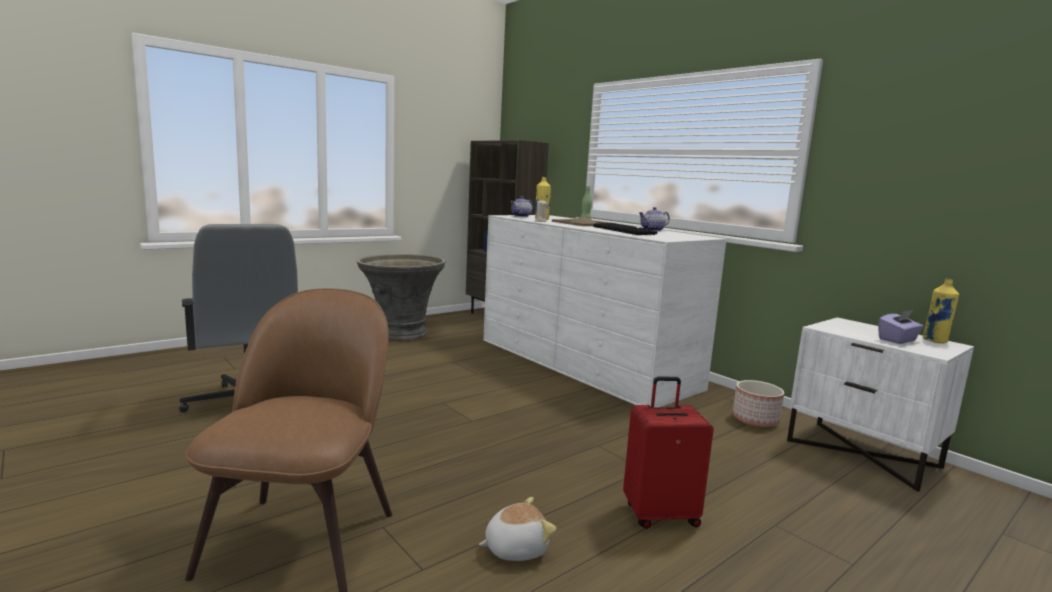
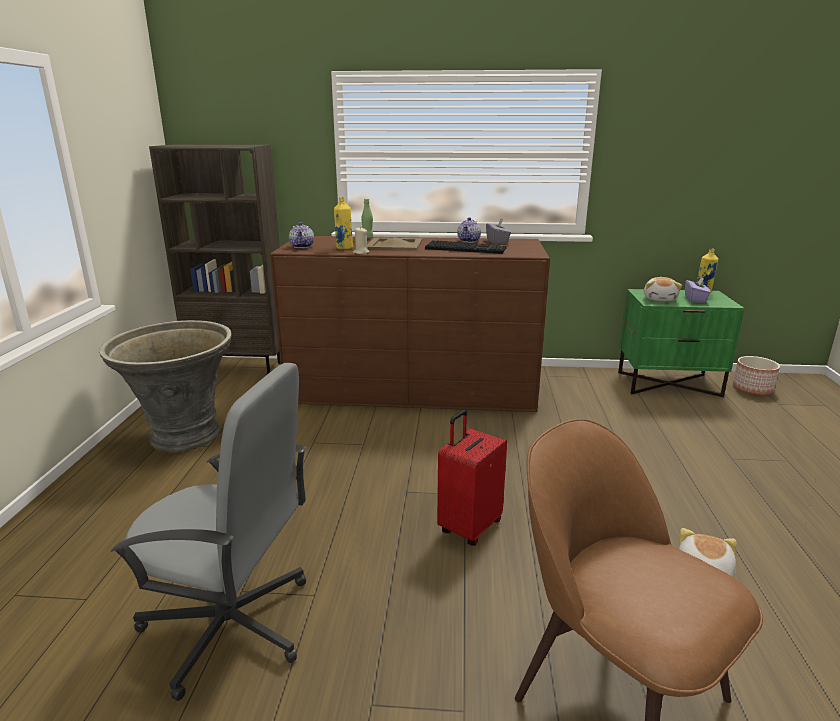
camera: 45 degrees left, 10 degrees up
(584, 363) = (413, 388): white dresser -> brown dresser
(660, 514) = (694, 490): red suitcase -> red suitcase (469, 526)
(674, 233) = (497, 242): none -> grey tissue box
(756, 420) = (592, 386): planter -> planter (752, 388)
(846, 329) = (660, 299): none -> plush toy
(863, 453) = (668, 383): white nightstand -> green nightstand

